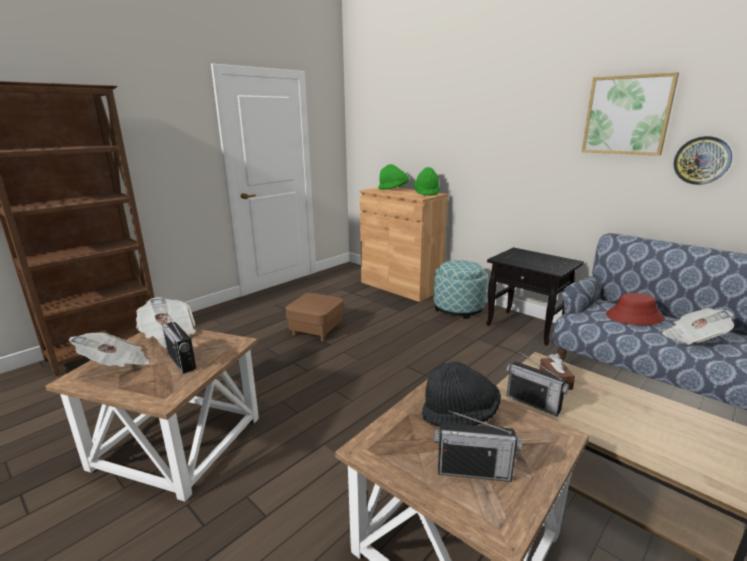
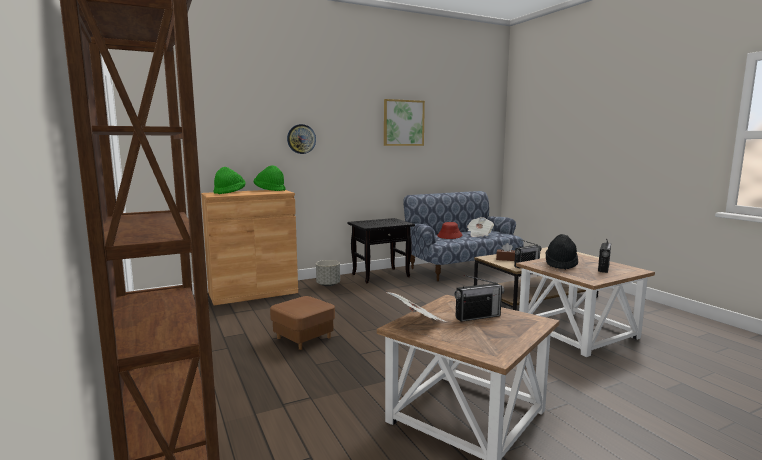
camera: 70 degrees left, 10 degrees down
(116, 365) = (473, 340): newspaper -> none
(458, 308) = (328, 284): ottoman -> grey planter
(702, 160) = (438, 147): wall clock -> wall clock (301, 139)

